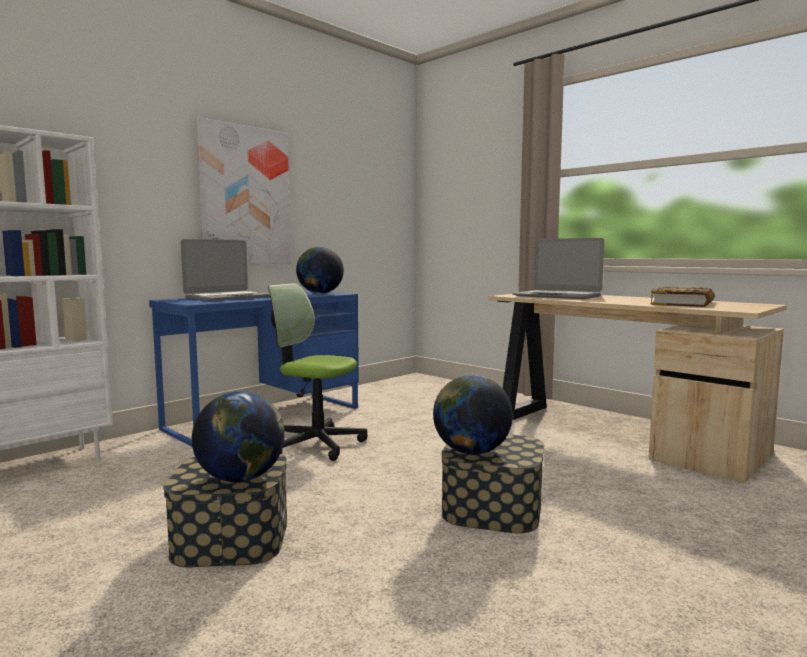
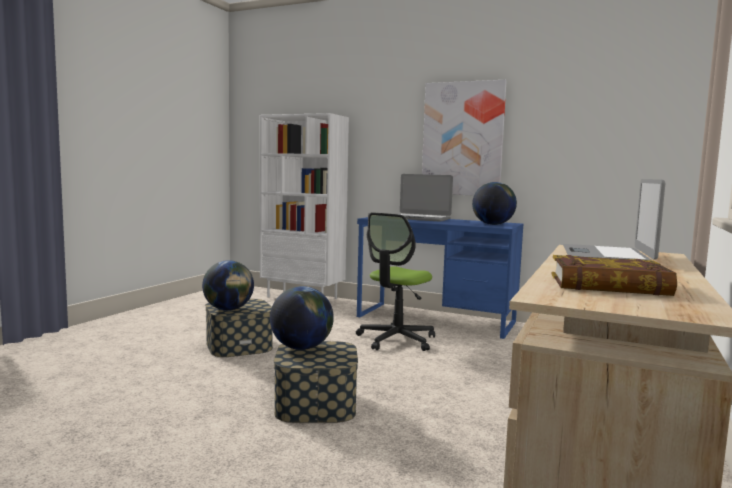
camera: 70 degrees right, 0 degrees up
(316, 444) = (396, 340): office chair -> office chair turned 150 degrees counterclockwise

